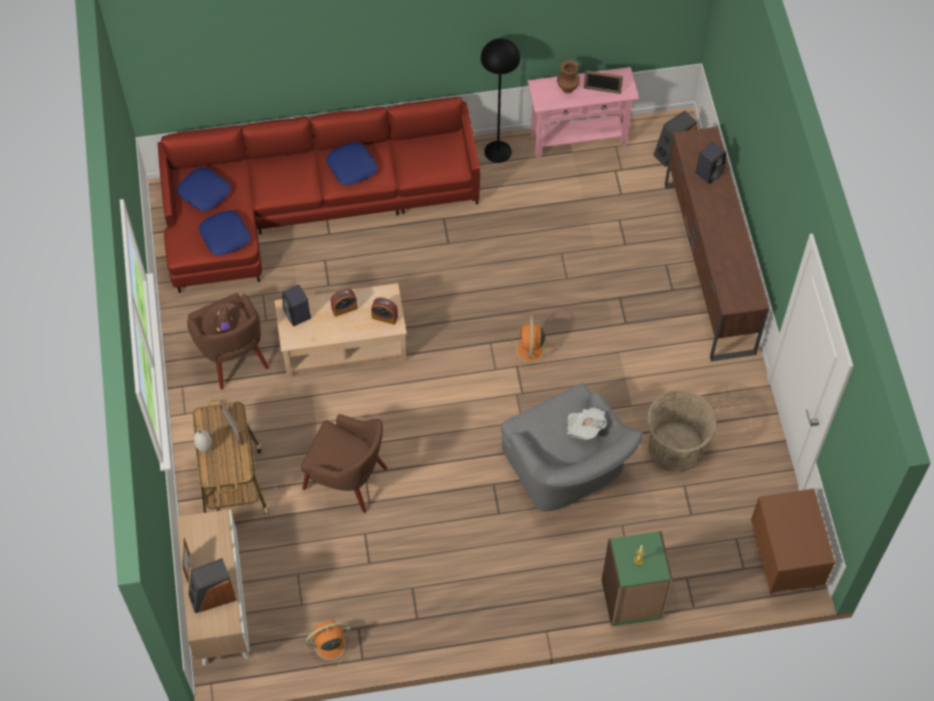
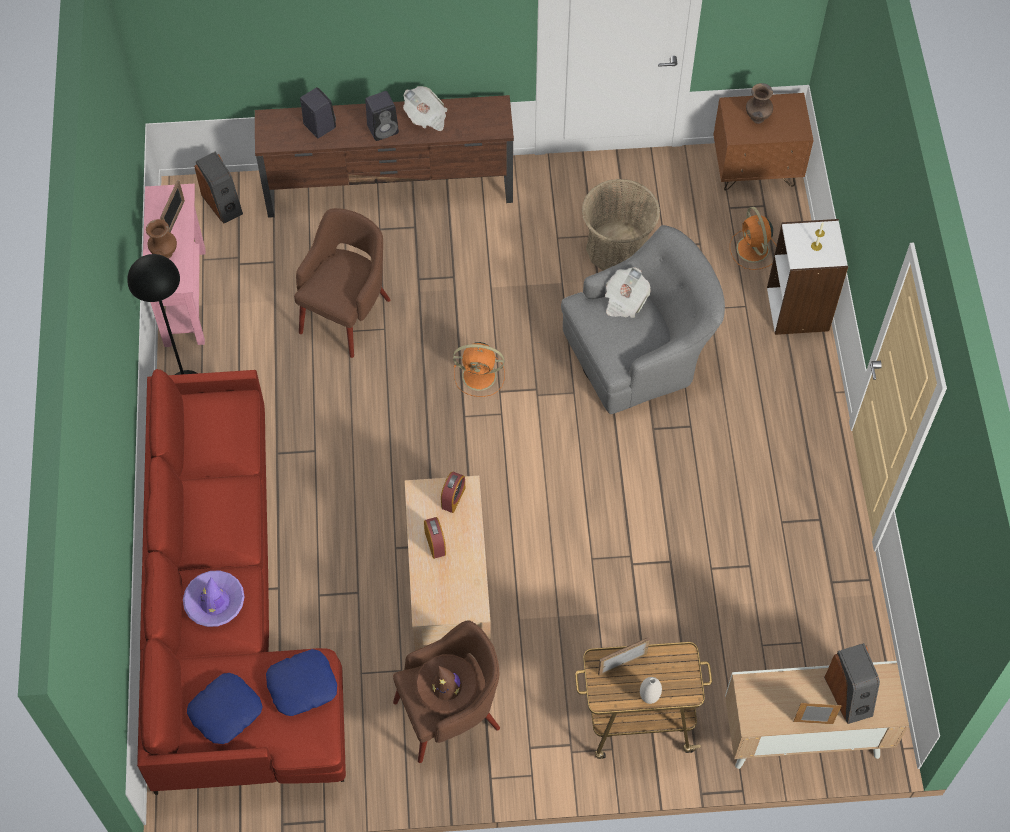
camera: 85 degrees left, 0 degrees up
(287, 173) = (214, 602): none -> purple hat
(298, 315) = (439, 598): black speaker -> black speaker (383, 128)
(328, 645) = (853, 615): orange fan -> orange fan (753, 250)
(347, 479) = (638, 583): brown armchair -> brown armchair (347, 313)
(352, 167) = (219, 521): blue pillow -> none
(631, 600) = (798, 309): green bookcase -> white bookcase
(732, 248) = (426, 117): none -> newspaper
(794, 521) = (757, 118): none -> brown vase

